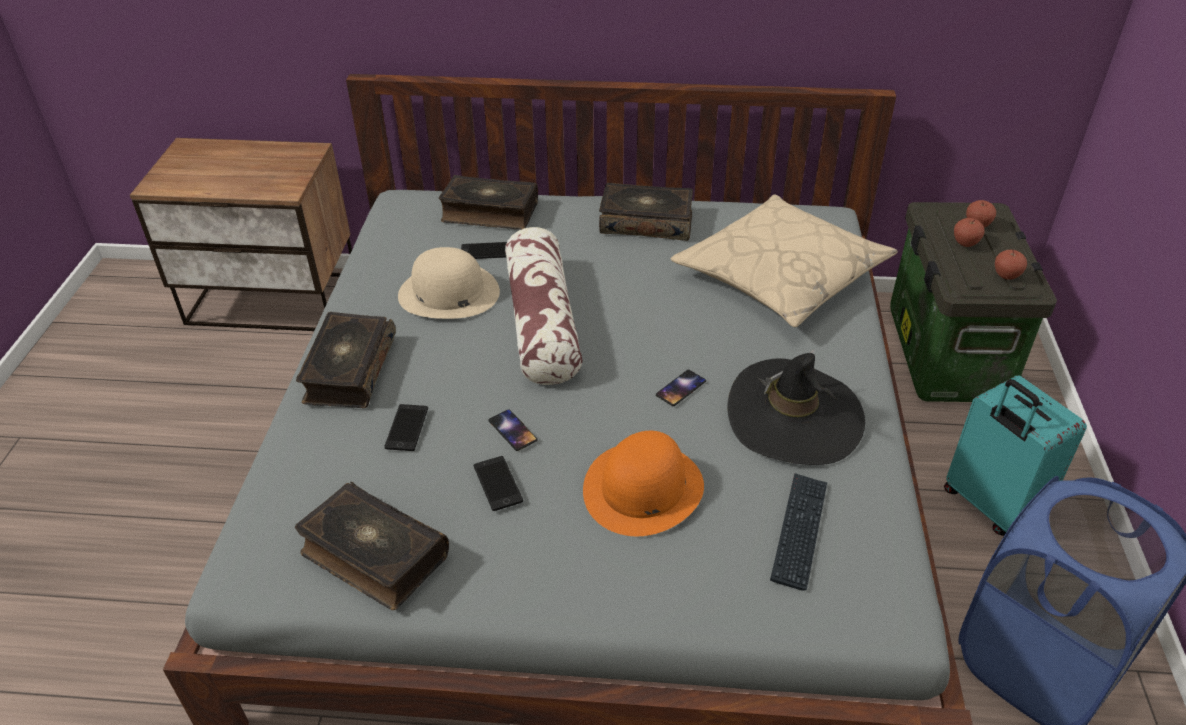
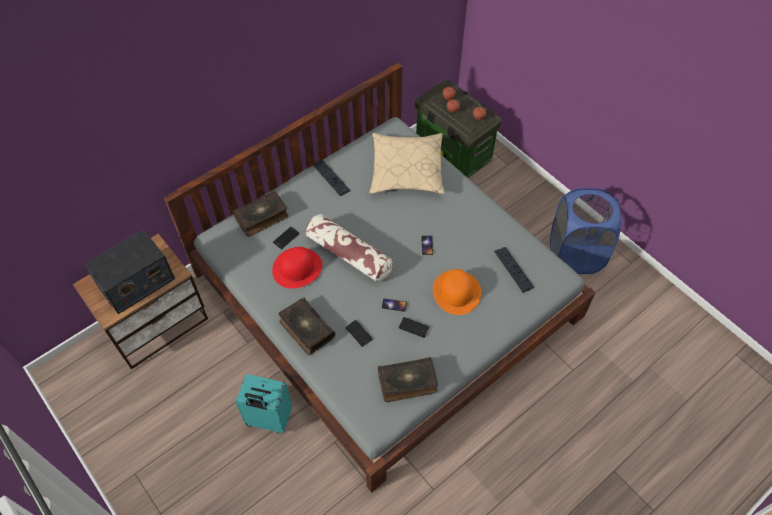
camera: 45 degrees left, 15 degrees up
(231, 173) = (136, 283): none -> radio
(448, 293) = (297, 268): beige hat -> red hat
(646, 222) = (330, 178): book -> keyboard
(794, 418) = (472, 229): black hat -> none
(989, 505) = (518, 208): turquoise suitcase -> turquoise suitcase (269, 419)

